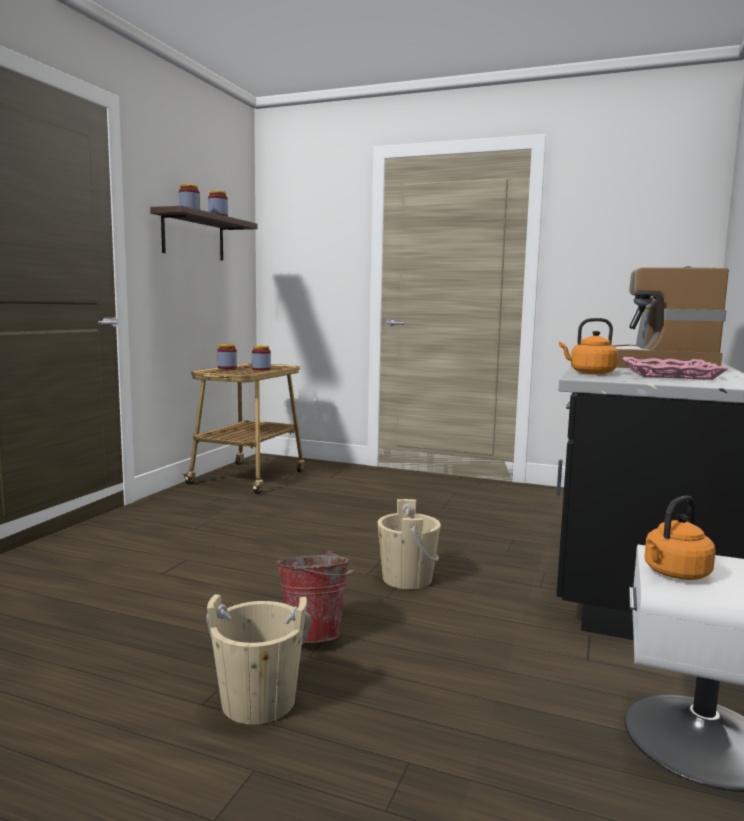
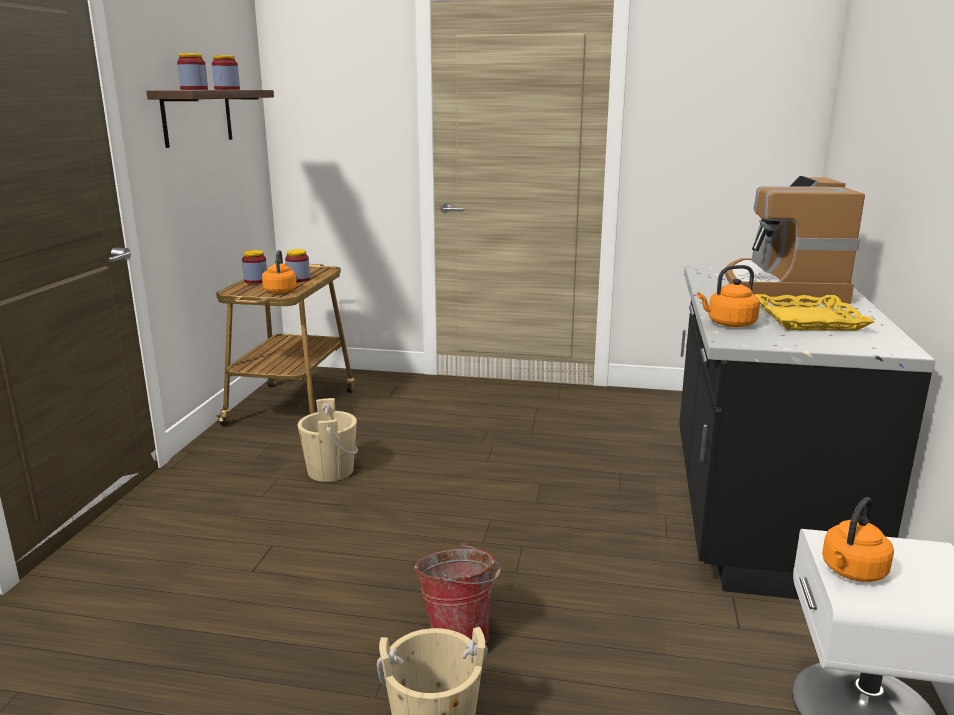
camera: 10 degrees left, 10 degrees up
(242, 373) = (280, 291): none -> orange kettle
(407, 579) = (528, 543): beige bucket -> beige bucket (330, 471)
(668, 374) = (807, 319): pink tray -> yellow tray

